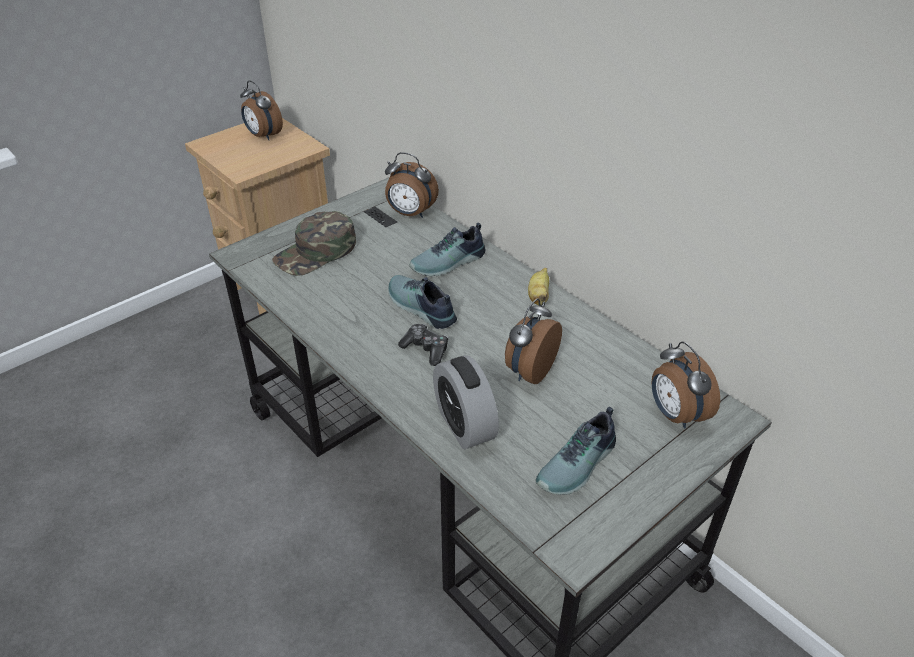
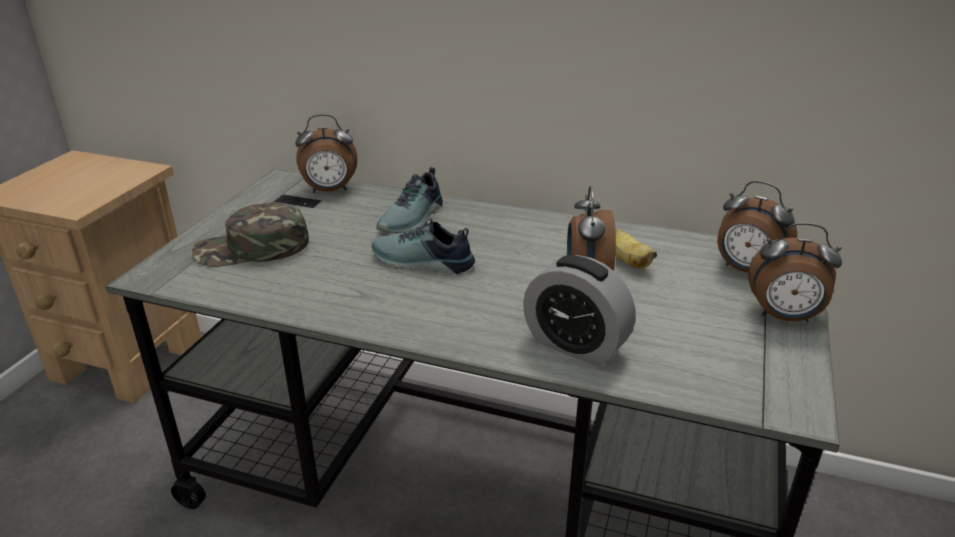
camera: 30 degrees left, 10 degrees down
(263, 136) = (76, 172): alarm clock -> alarm clock (784, 317)
(316, 252) = (252, 248): green cap -> green cap turned 60 degrees clockwise
(426, 349) = (465, 295): game controller -> none
(538, 296) = (529, 220): banana -> banana (628, 261)
(579, 465) = (717, 337): shoe -> none

